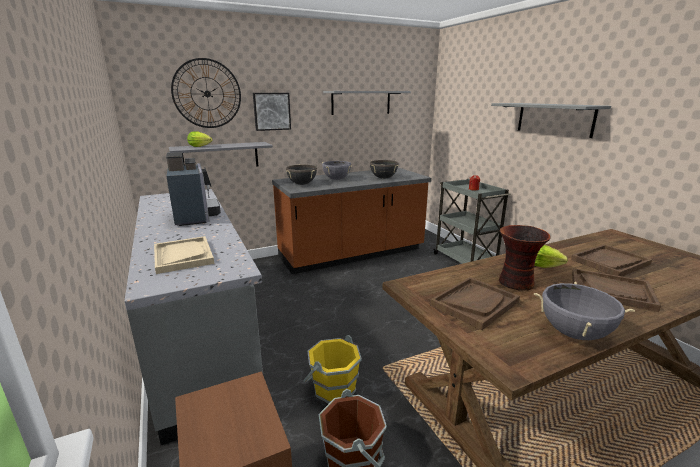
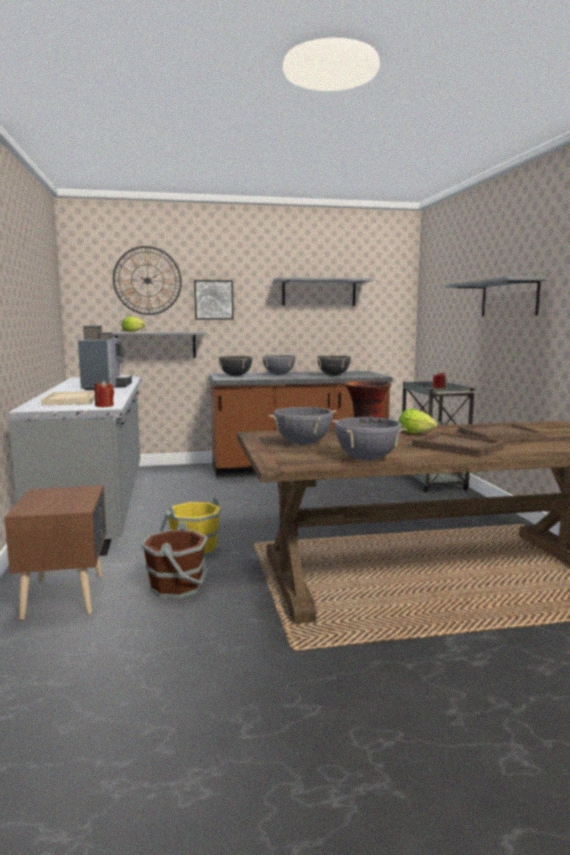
camera: 15 degrees right, 10 degrees down
(234, 268) = (104, 406): none -> red candle
(474, 303) = (303, 444): brown tray -> grey cooking pot

